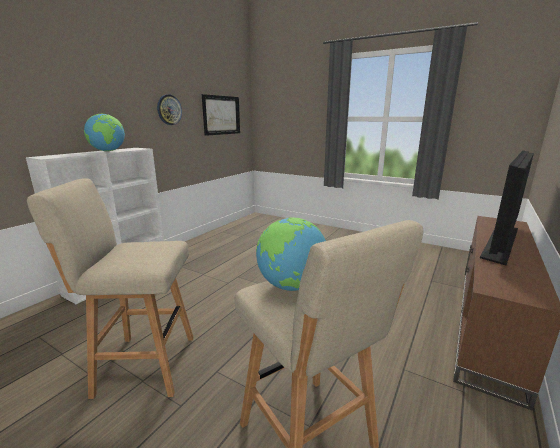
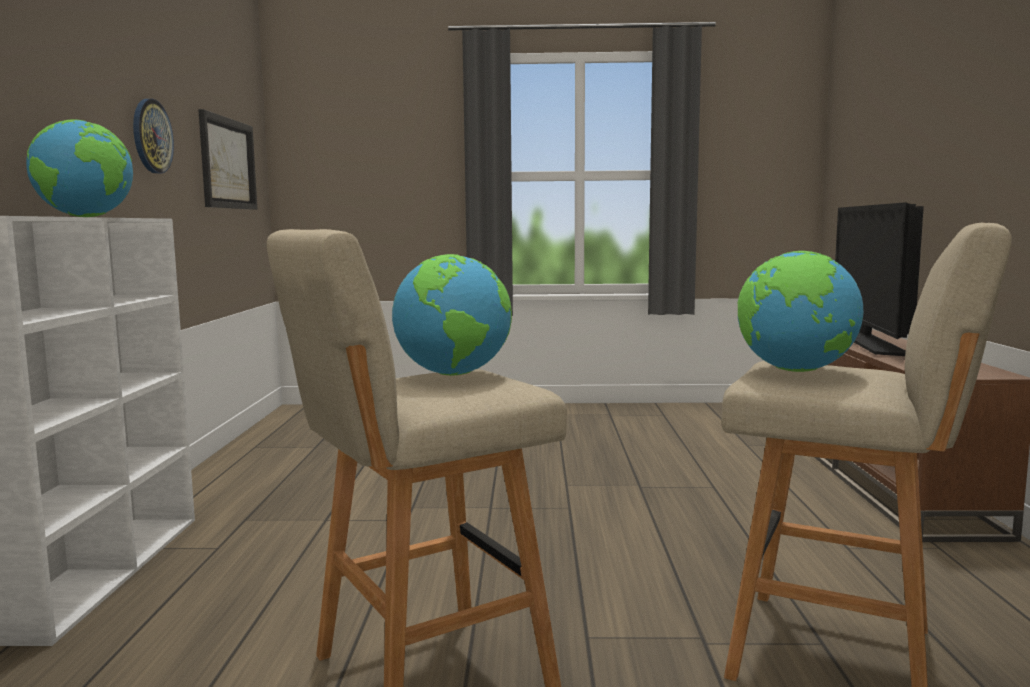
camera: 30 degrees left, 10 degrees down
(153, 247) = (454, 374): none -> globe

